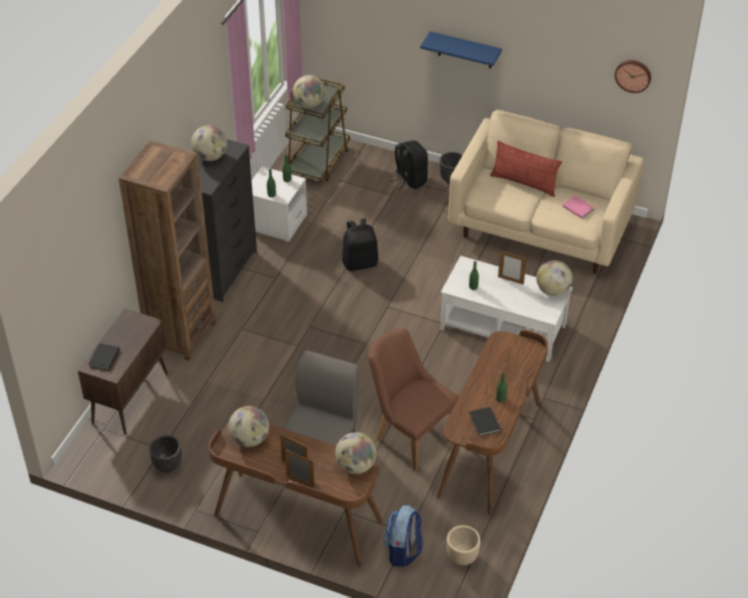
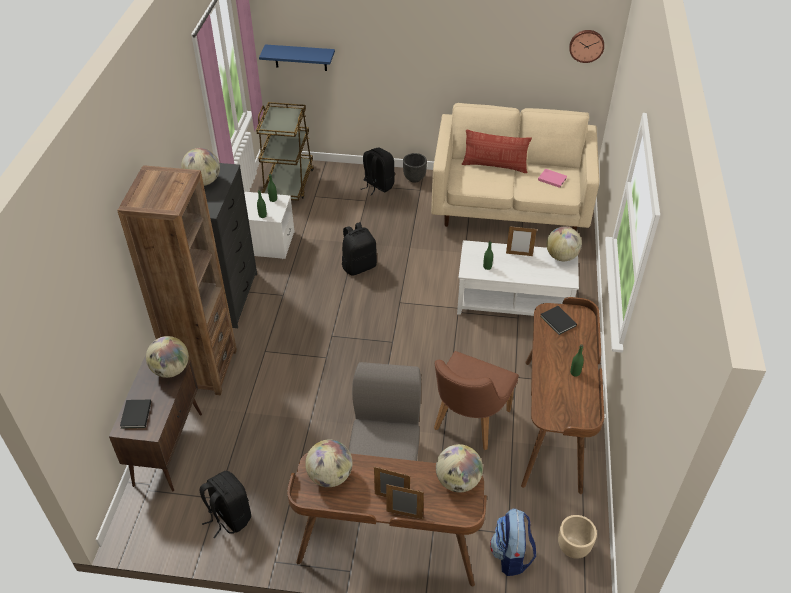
camera: 15 degrees left, 0 degrees up
(167, 466) = (229, 517): black planter -> black backpack
(309, 104) = (277, 126): globe -> globe (171, 370)
(409, 433) = (467, 424): brown chair -> brown chair turned 90 degrees counterclockwise
(465, 50) = (420, 50): blue shelf -> blue shelf (300, 57)
(484, 423) = (570, 402): black book -> black book (558, 322)

